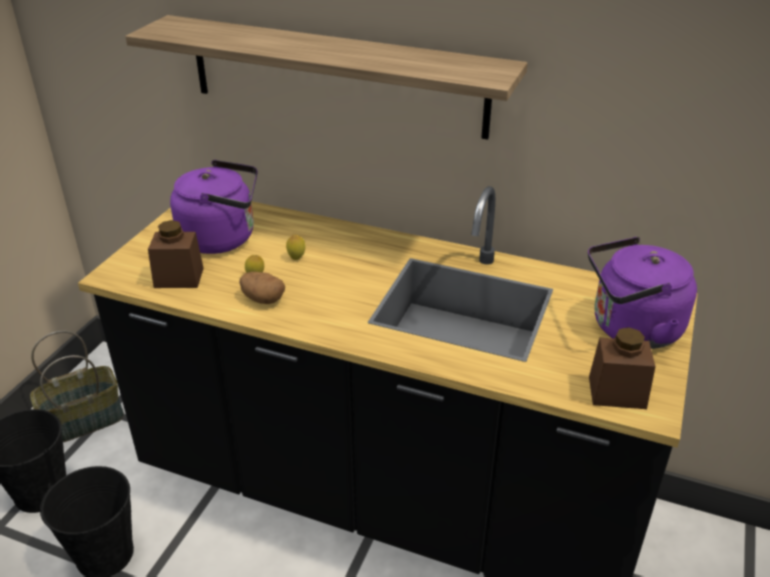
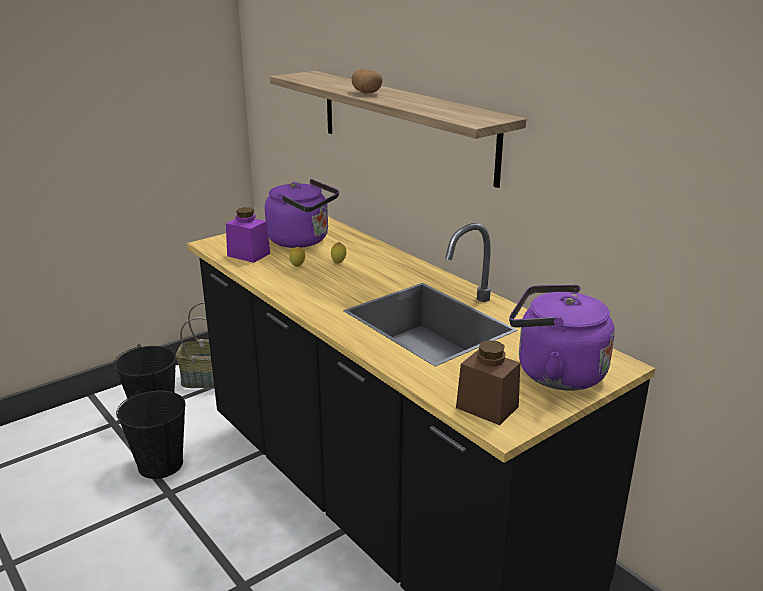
camera: 30 degrees right, 10 degrees down
(179, 278) = (248, 255): brown jar -> purple jar
(263, 299) = (288, 279): potato -> potato (366, 93)

